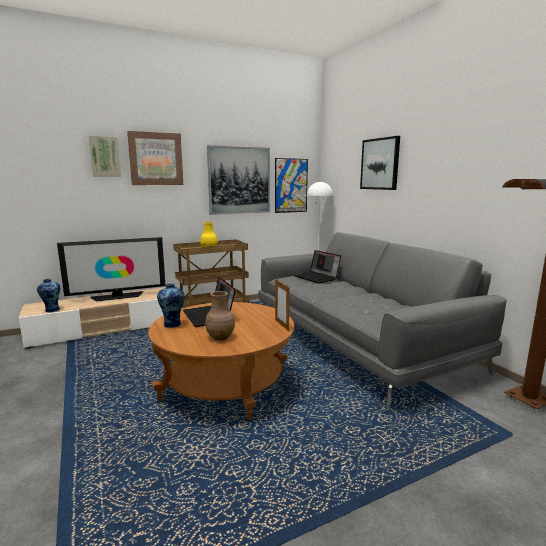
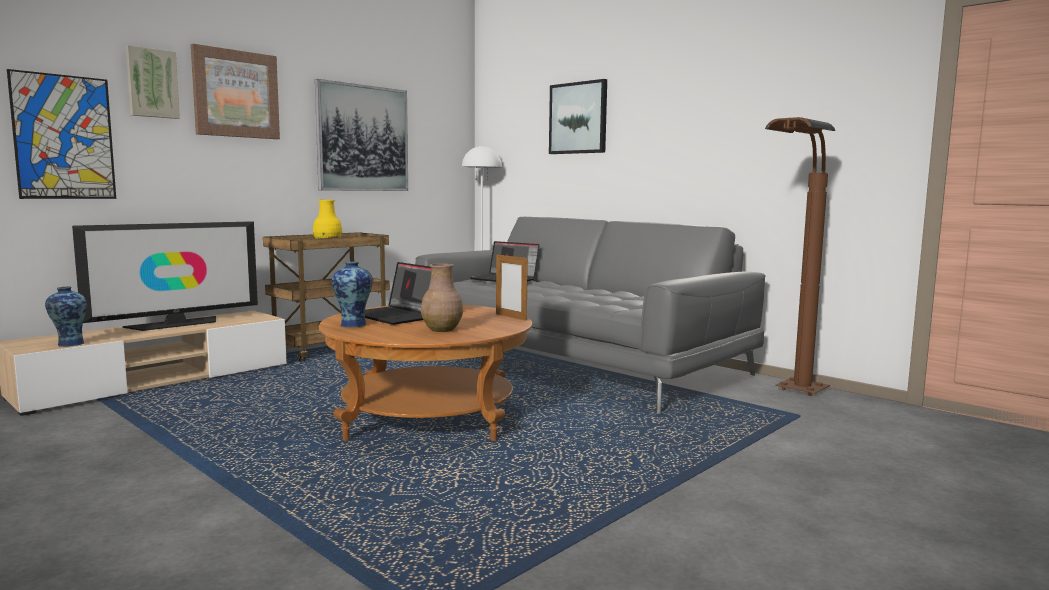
camera: 20 degrees left, 5 degrees down
(291, 185) = (436, 151): picture -> picture (64, 137)

